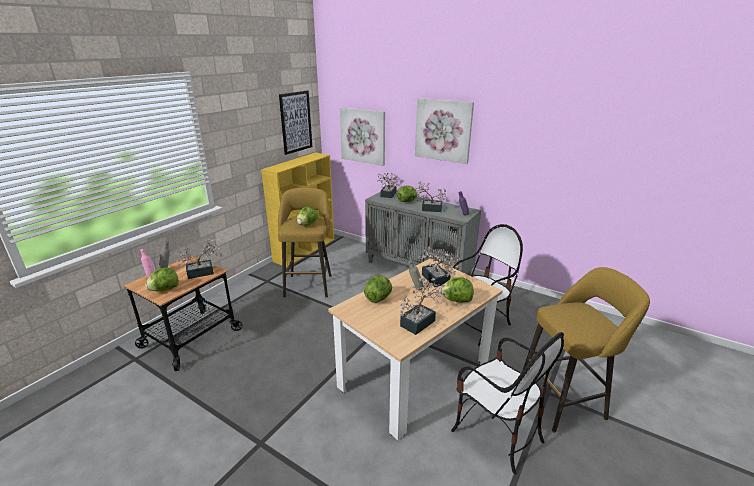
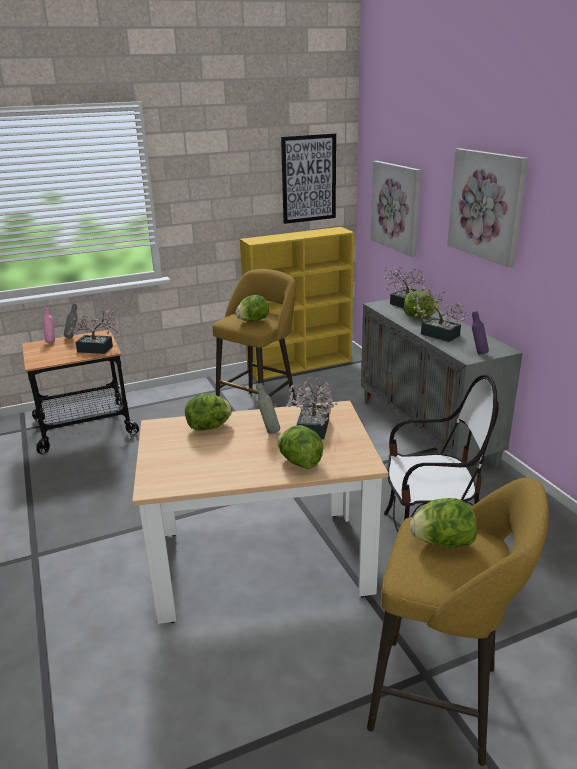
camera: 35 degrees right, 0 degrees up
(165, 289) = (46, 357): lettuce -> lettuce (442, 542)
(420, 321) = (216, 470): potted plant -> none
(496, 433) = (283, 684): chair -> none

